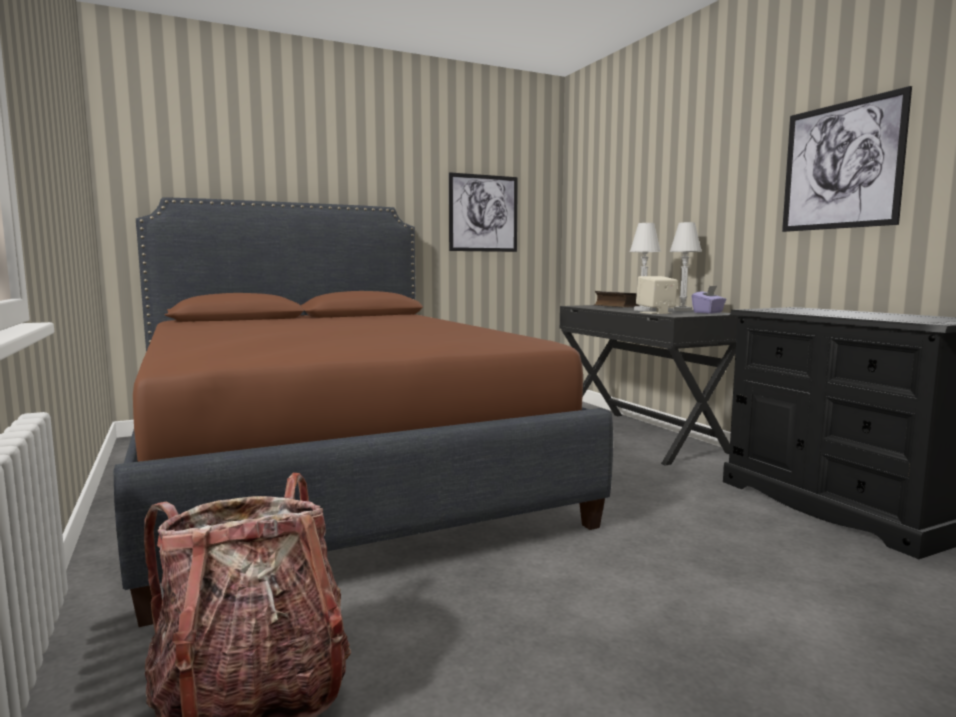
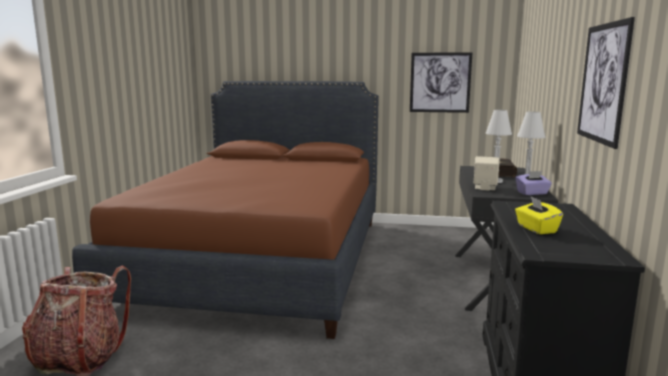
camera: 35 degrees right, 5 degrees up
(855, 315) = (536, 229): none -> yellow tissue box

